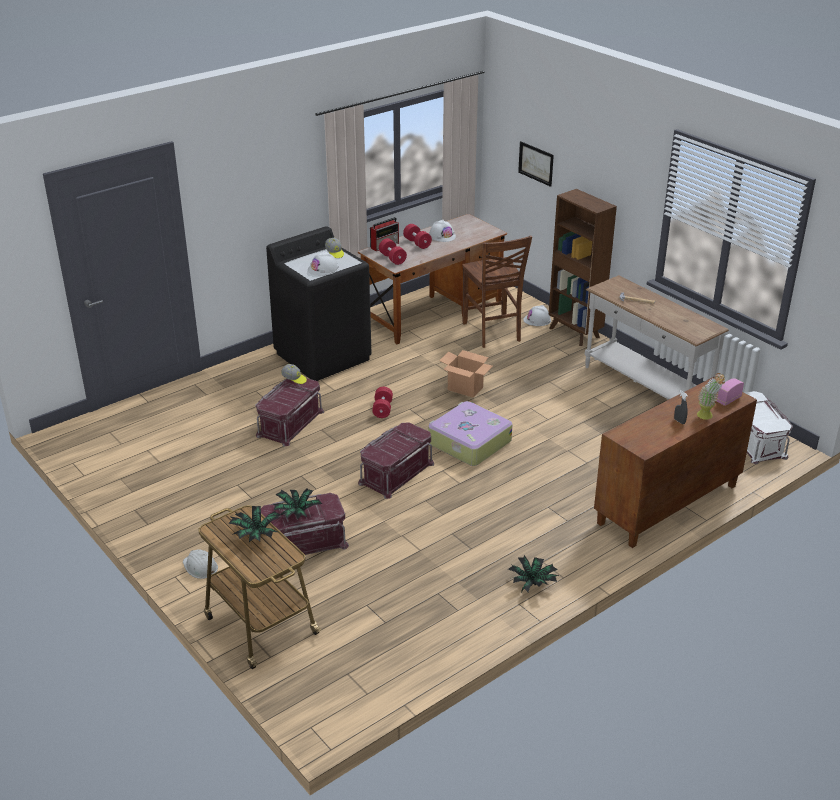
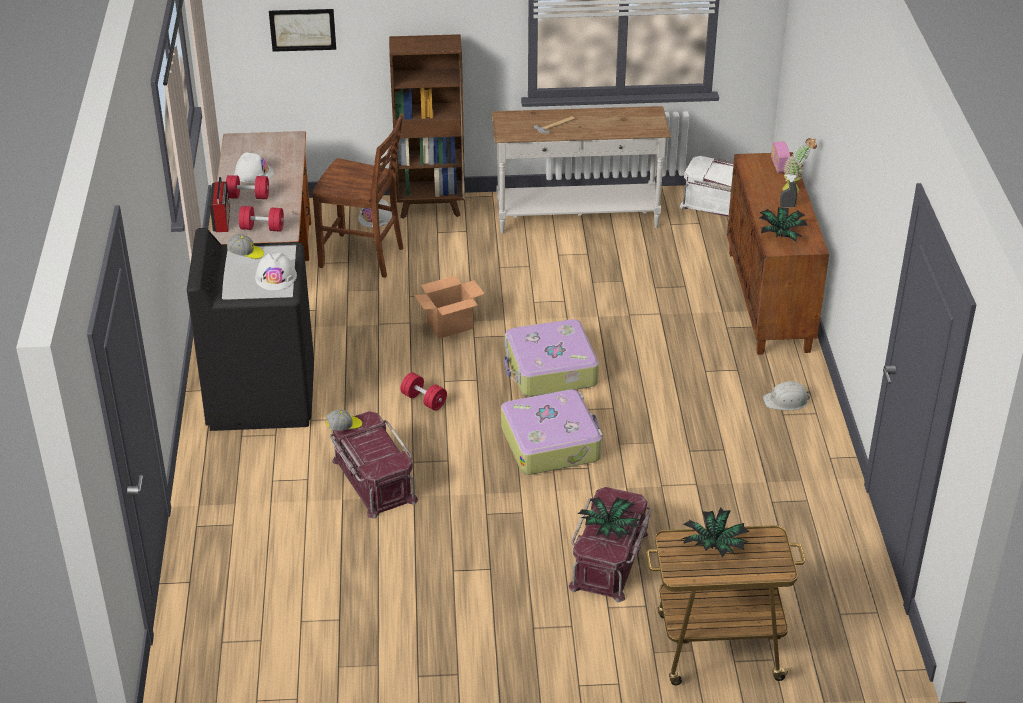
camera: 55 degrees left, 5 degrees up
(200, 567) = (580, 658): white hard hat -> white hard hat (786, 401)
(395, 472) = (551, 442): red storage box -> suitcase
(533, 584) = (809, 435): potted plant -> potted plant (781, 234)

